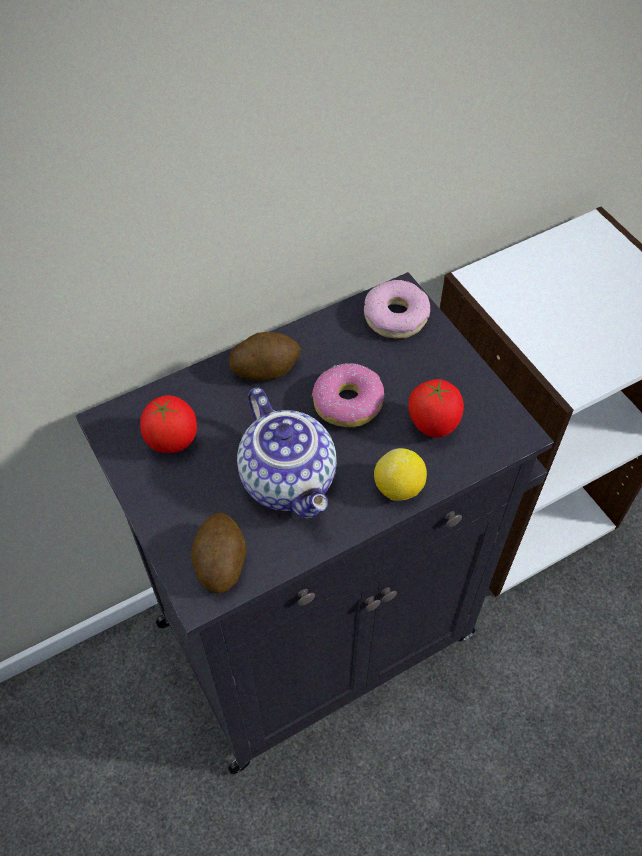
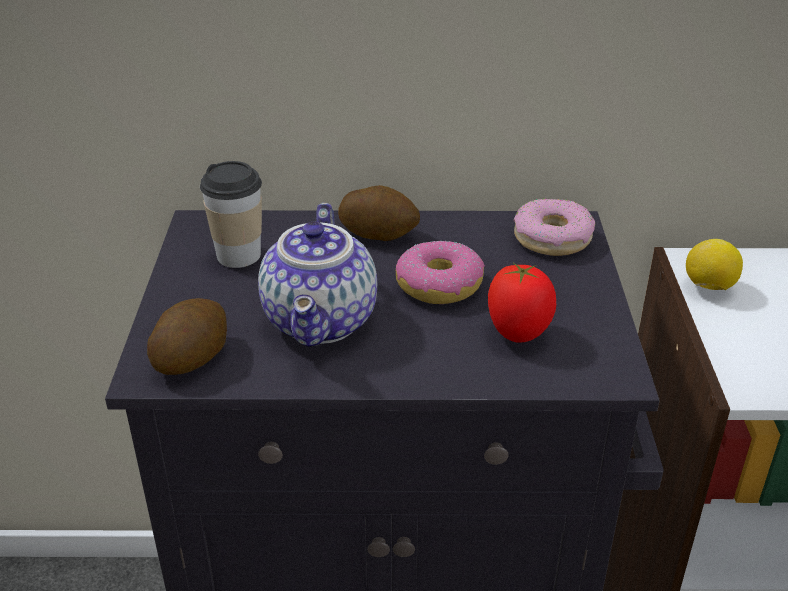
camera: 30 degrees right, 20 degrees down
(172, 442) = (239, 255): tomato -> cup
(398, 488) = (432, 370): lemon -> lemon (708, 287)

